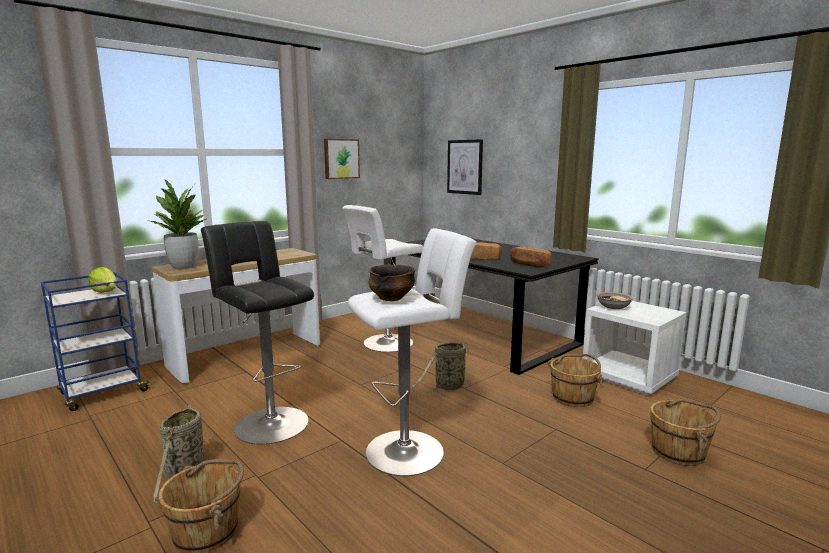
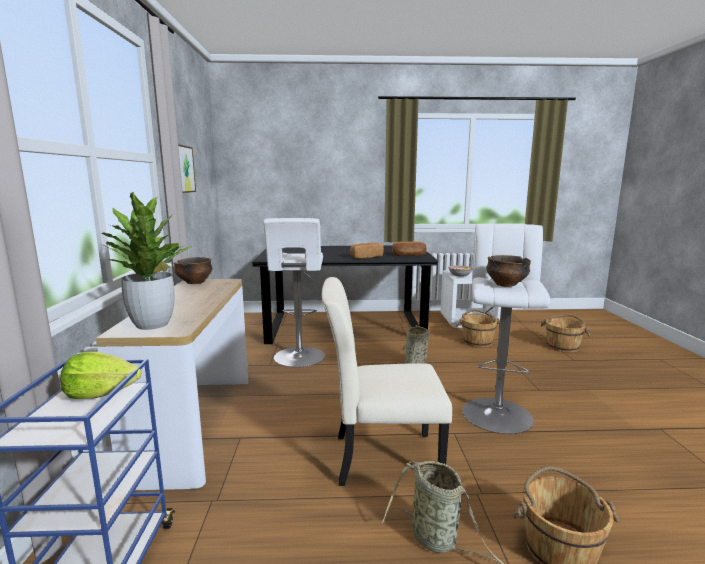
camera: 50 degrees left, 0 degrees up
(269, 422) = (381, 457): black stool -> beige chair
(287, 251) = (195, 282): none -> bowl
(465, 167) = (276, 179): picture -> none

